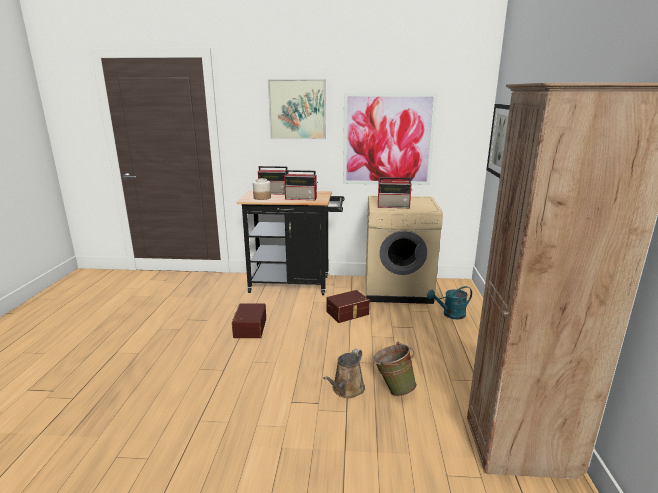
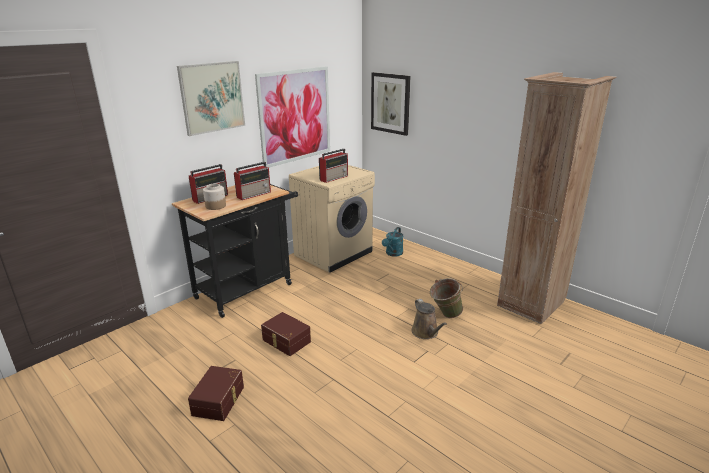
camera: 50 degrees left, 5 degrees up
(348, 313) = (334, 287): brown storage box -> brown storage box (219, 400)

